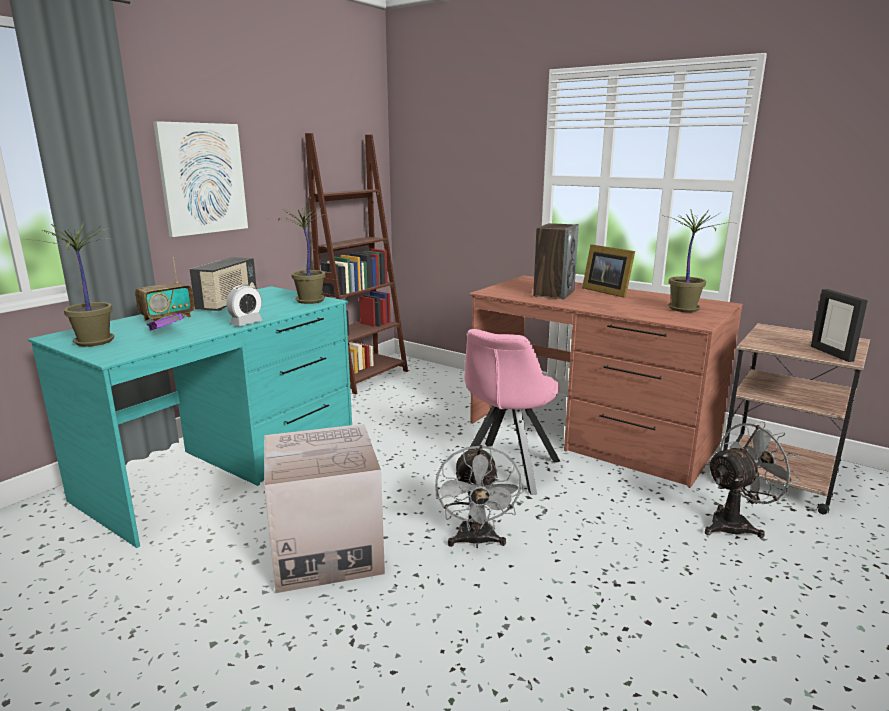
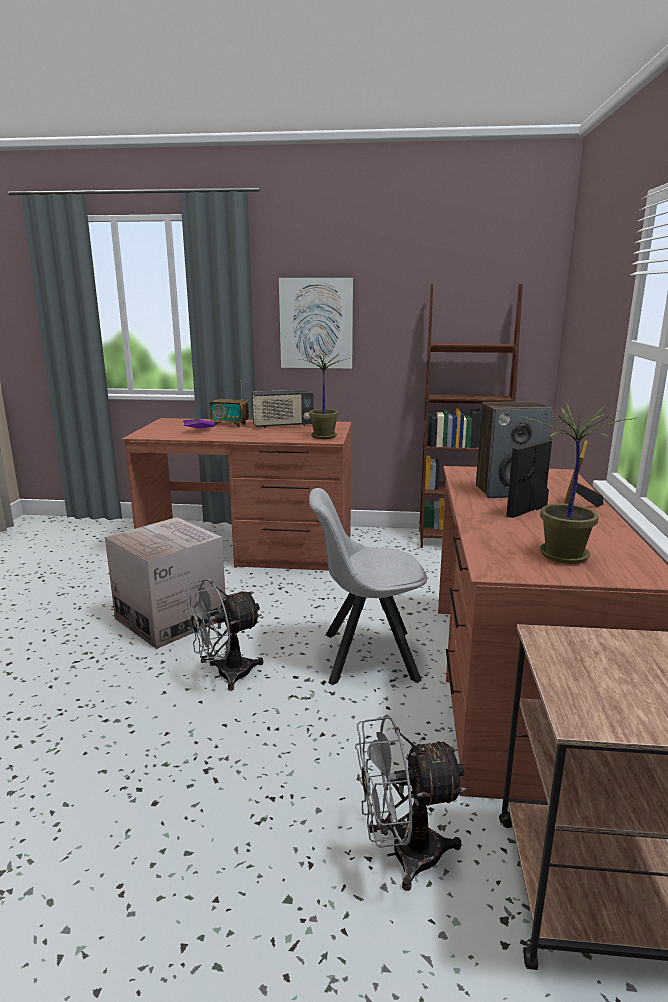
camera: 60 degrees right, 0 degrees up
(95, 342) = (164, 427): potted plant -> none
(225, 466) = (250, 549): turquoise desk -> brown desk
(246, 323) = (241, 438): alarm clock -> none
(507, 469) = (366, 657): pink chair -> grey chair
(736, 524) = (402, 854): grey fan -> grey fan turned 135 degrees clockwise
(832, 353) = (601, 705): picture frame -> picture frame (527, 511)

